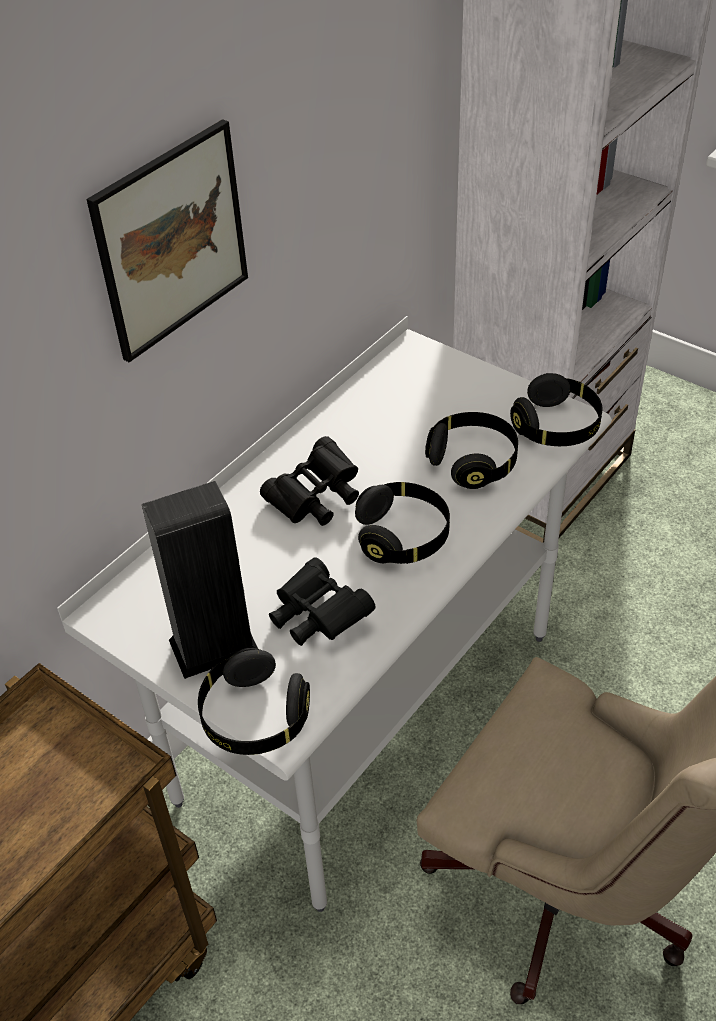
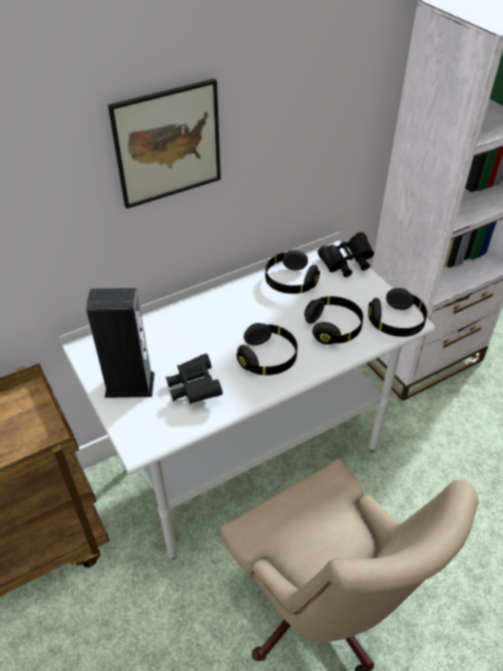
camera: 20 degrees right, 0 degrees up
(254, 718) = (128, 433): black headphones -> black headphones (290, 282)
(316, 499) = (231, 321): black binoculars -> black binoculars (346, 264)

